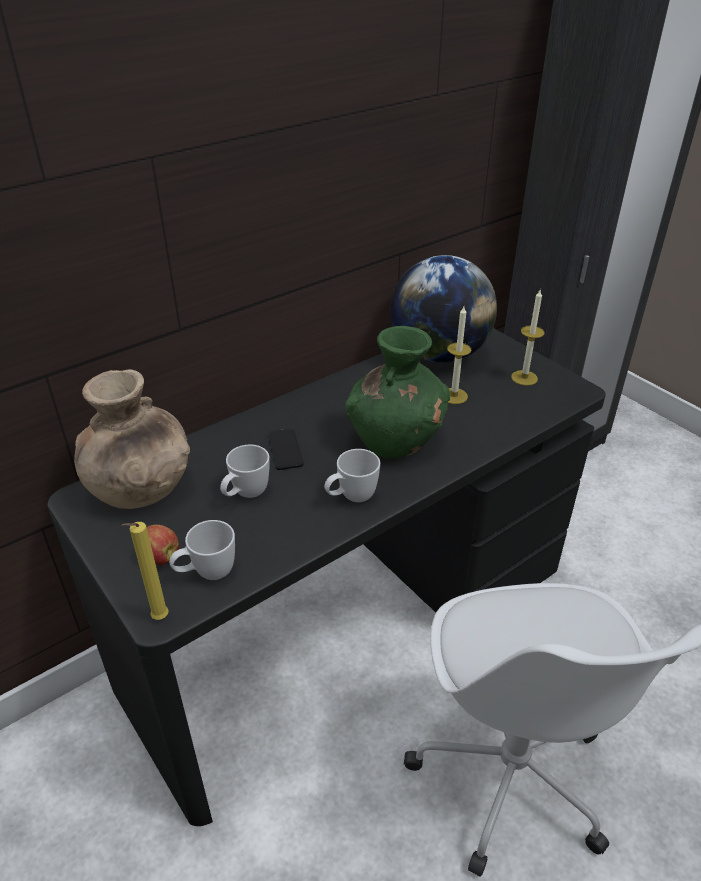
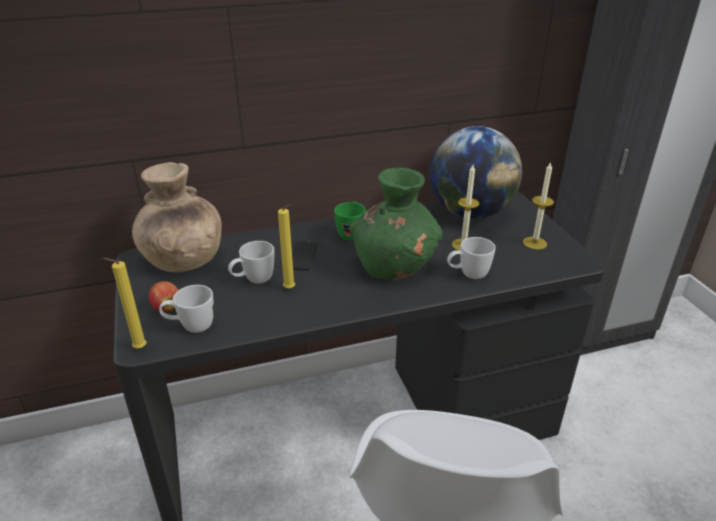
camera: 20 degrees right, 5 degrees down
(296, 495) = (290, 289): none -> yellow candle
(323, 408) = (351, 233): none -> green mug
(351, 498) = (331, 300): white mug -> white mug (468, 275)

